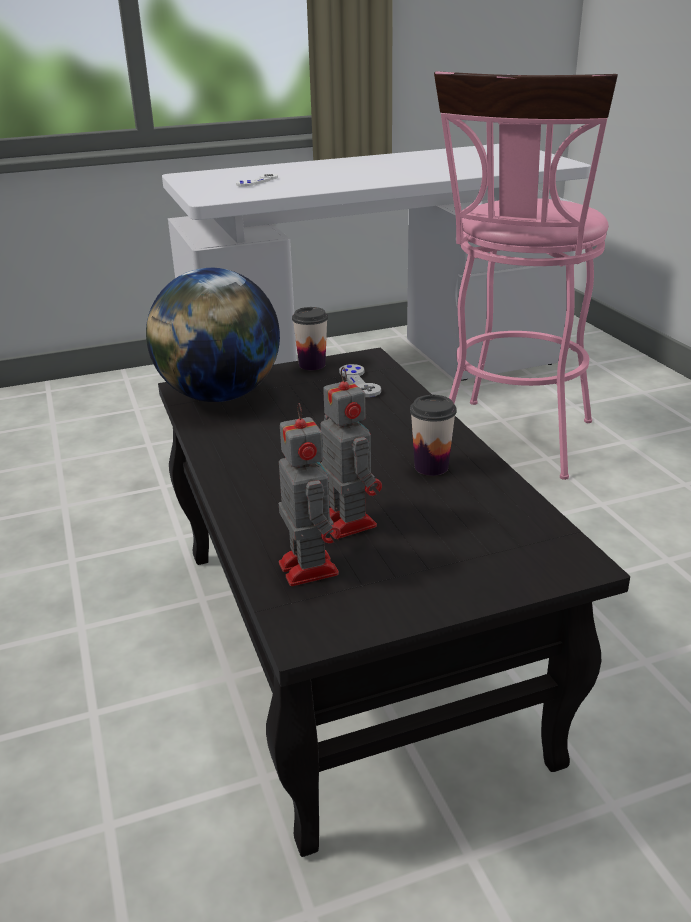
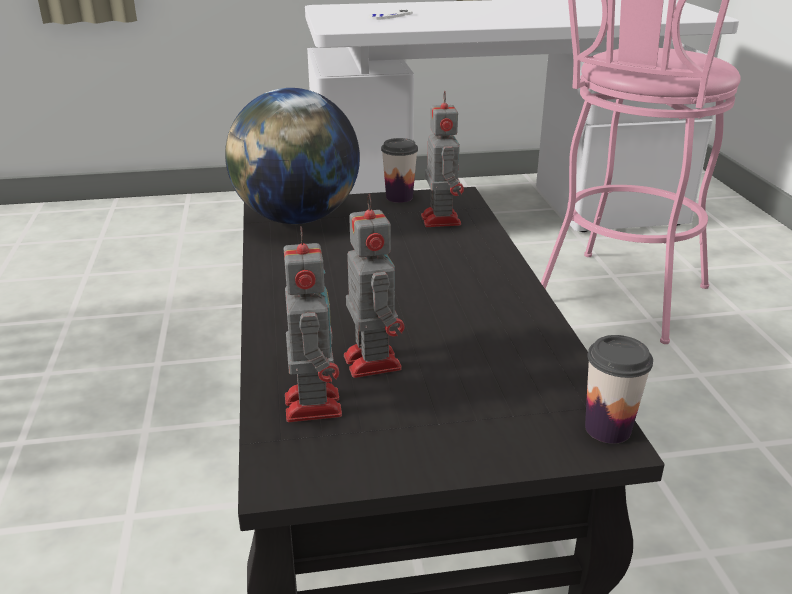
camera: 10 degrees right, 0 degrees up
(359, 382) = (440, 219): grey game controller -> toy robot
(431, 467) = (482, 313): cup -> cup (607, 428)

